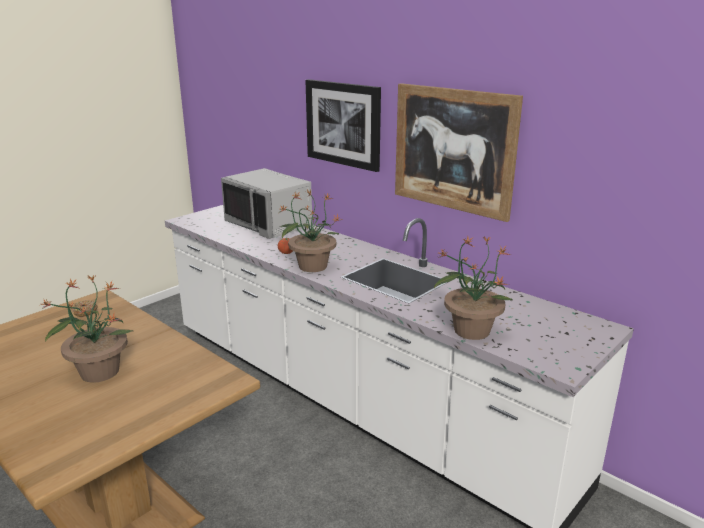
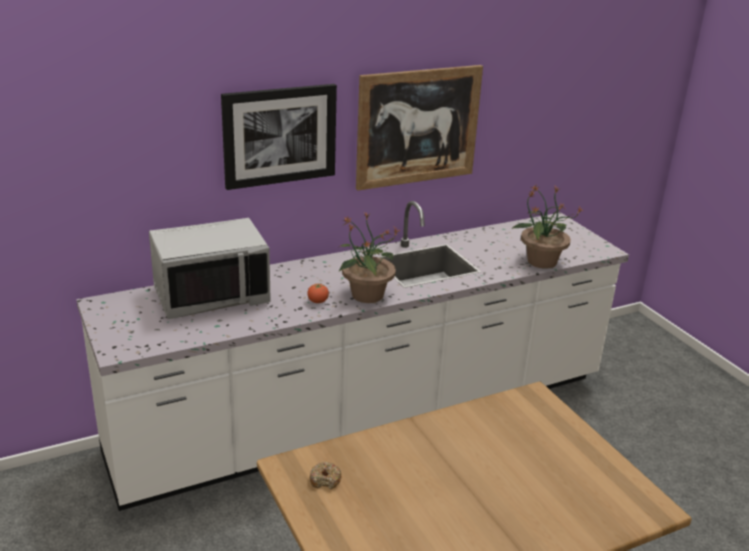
camera: 70 degrees left, 5 degrees up
(99, 371) = (488, 473): potted plant -> none

